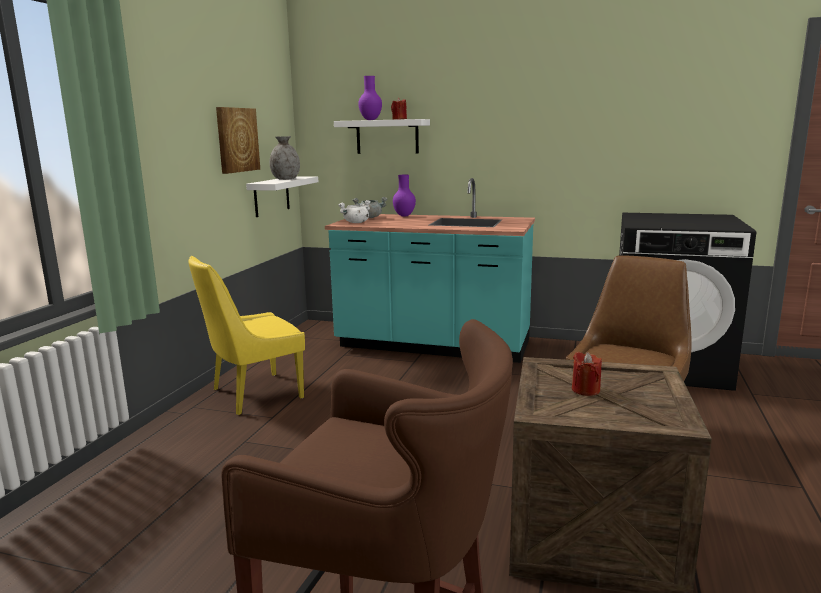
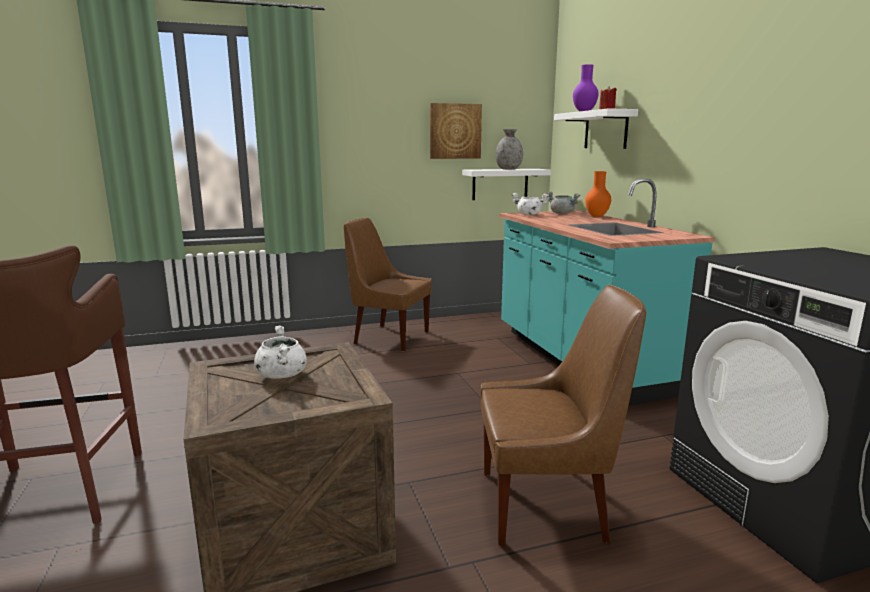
camera: 55 degrees right, 0 degrees up
(253, 394) = (389, 337): yellow chair -> brown chair
(403, 216) = (596, 216): purple vase -> orange vase
(585, 390) = (281, 374): red candle -> white cooking pot

